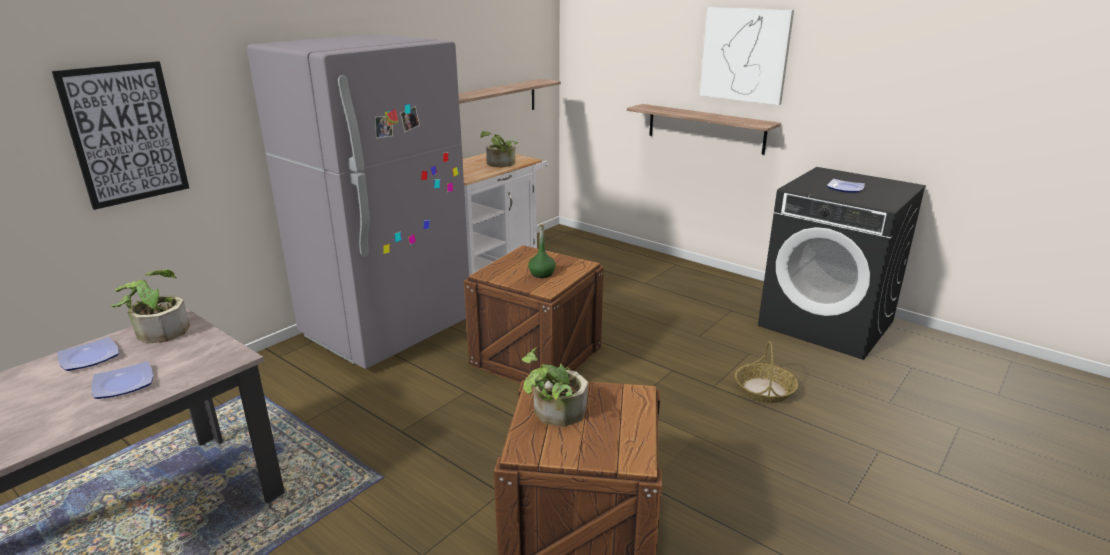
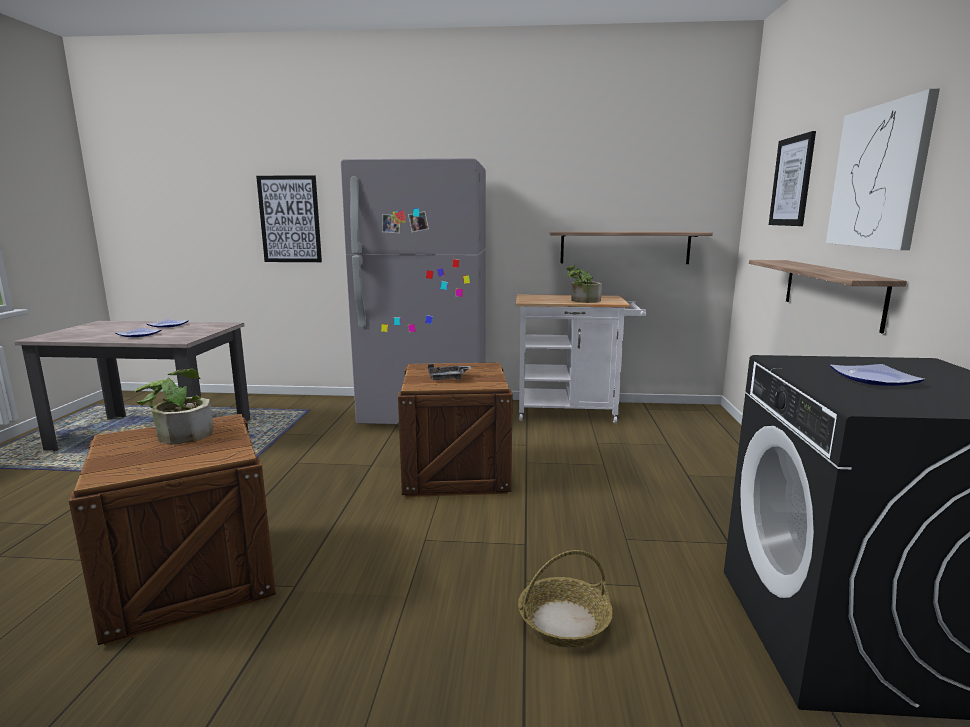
camera: 55 degrees right, 10 degrees down
(158, 330) = (209, 325): potted plant -> none
(542, 274) = (448, 378): green bottle -> grey tray
(639, 42) = (792, 181): none -> picture

